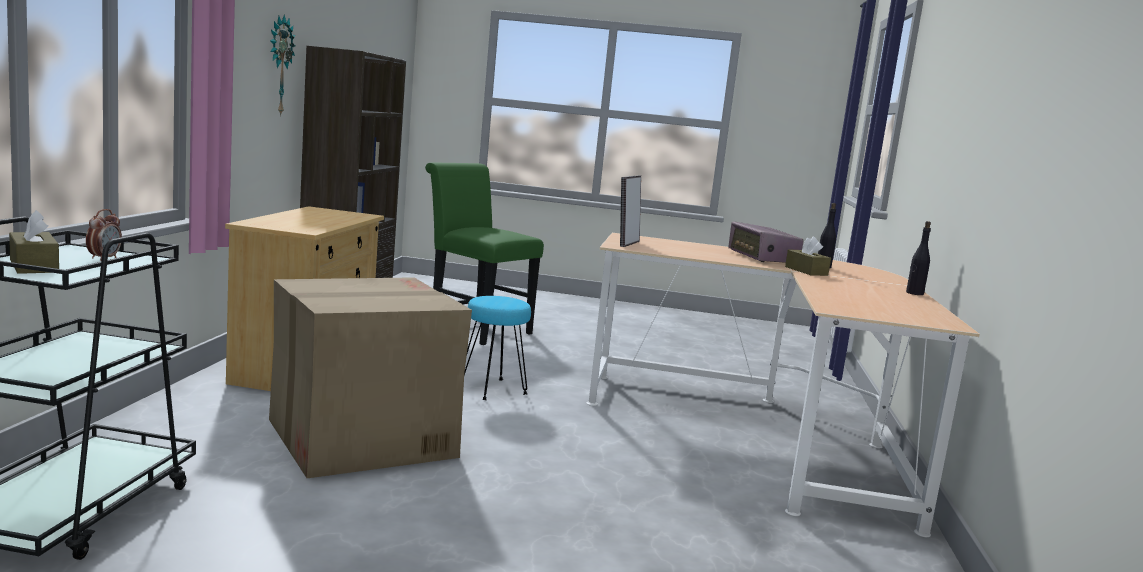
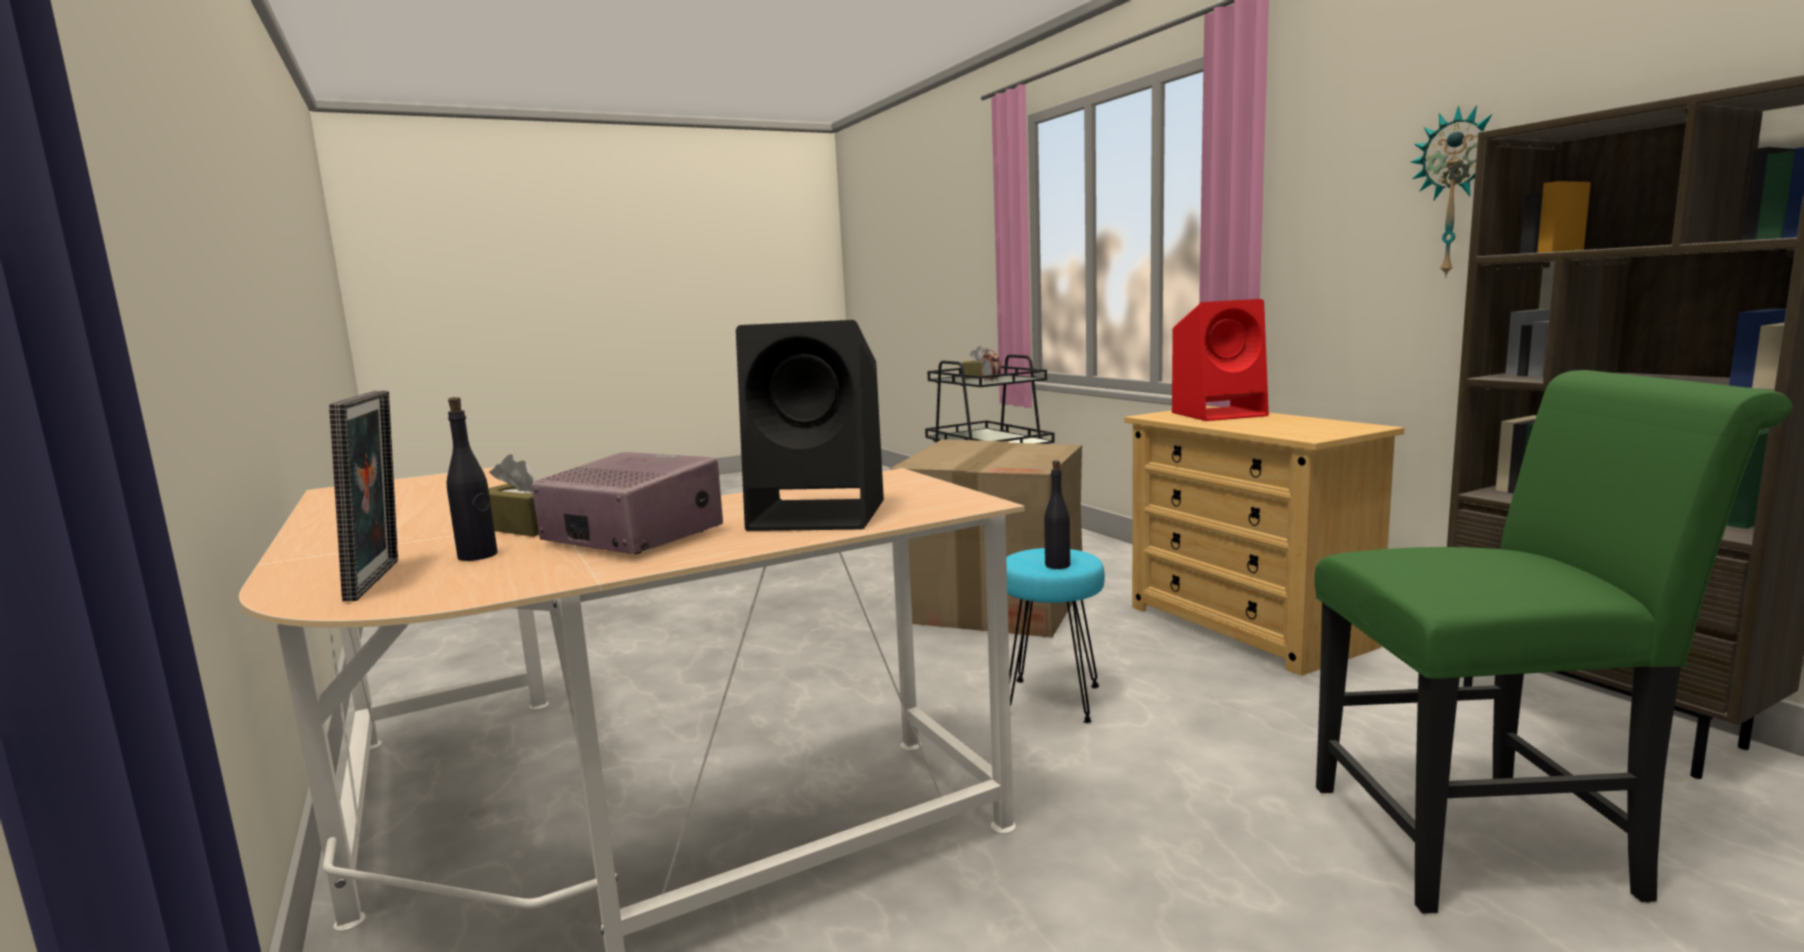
camera: 145 degrees right, 0 degrees up
(282, 221) = (1220, 414): none -> red speaker
(626, 243) = (900, 484): picture frame -> picture frame (382, 579)
(684, 246) = (822, 515): none -> black speaker
(914, 293) = (307, 535): black bottle -> black bottle (1057, 565)

